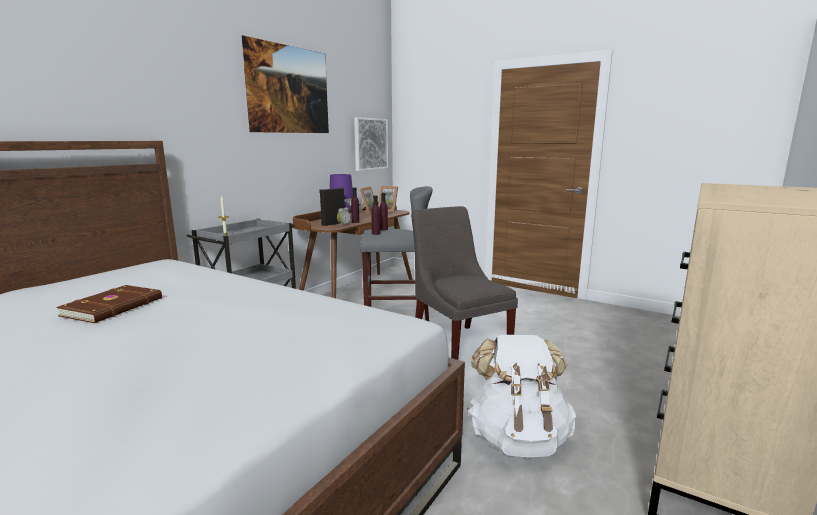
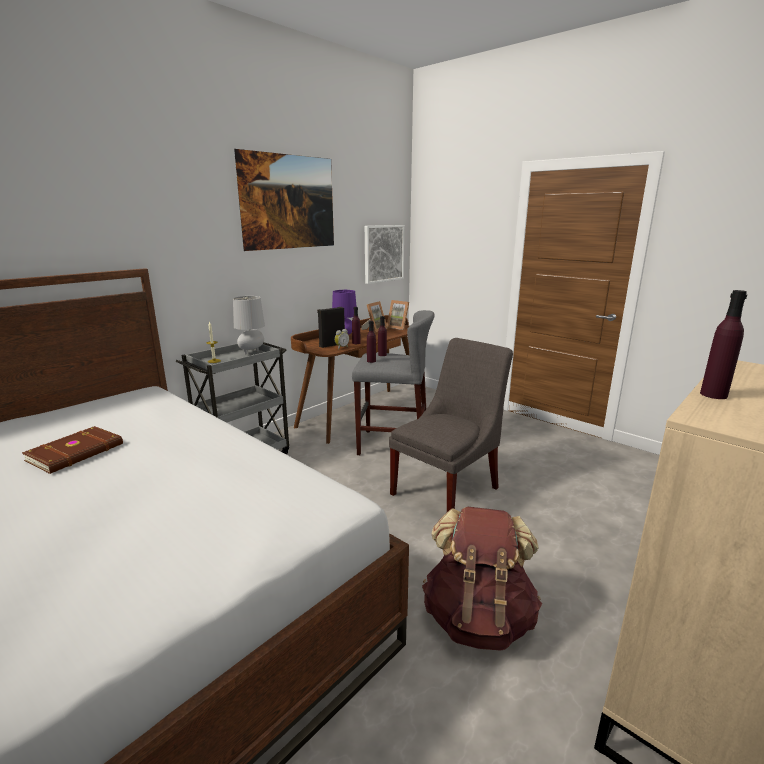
camera: 10 degrees right, 5 degrees up
(259, 228) = (251, 352): none -> grey table lamp
(458, 344) = (448, 489): grey chair -> grey chair turned 60 degrees clockwise
(518, 438) = (478, 619): white backpack -> brown backpack
(718, 193) = (713, 395): none -> purple bottle

